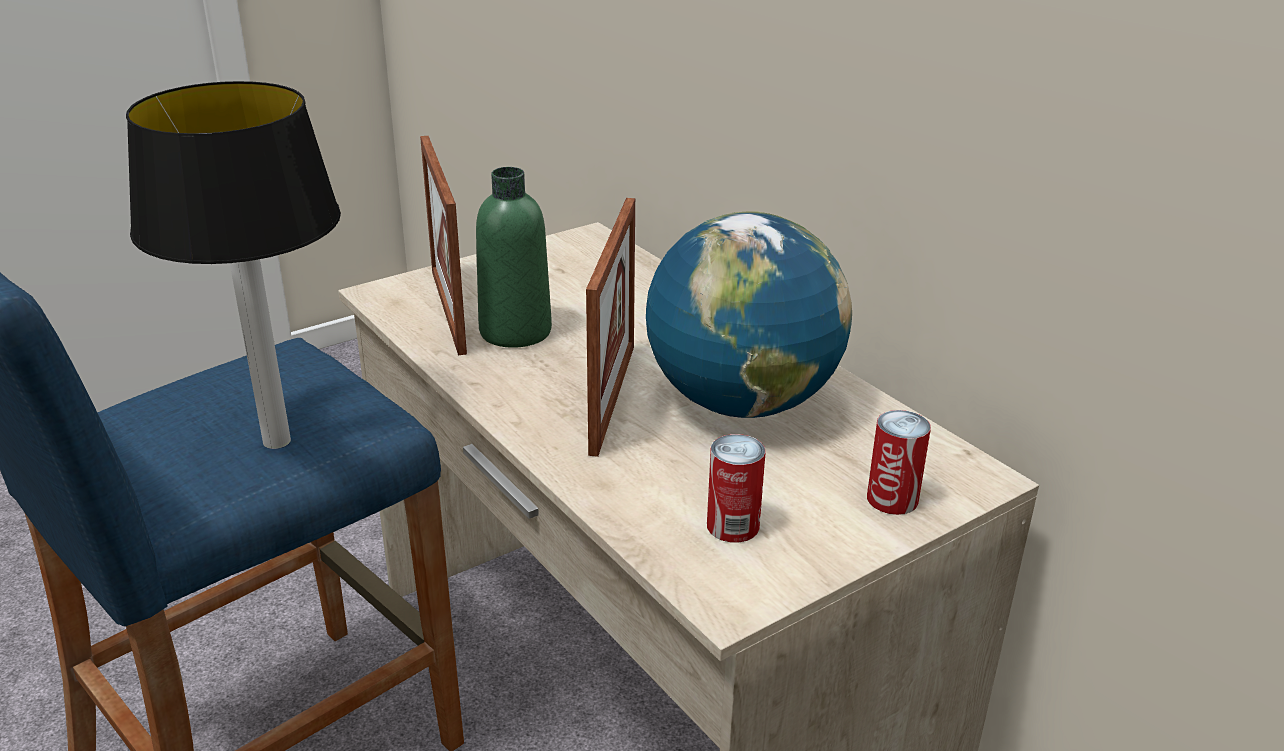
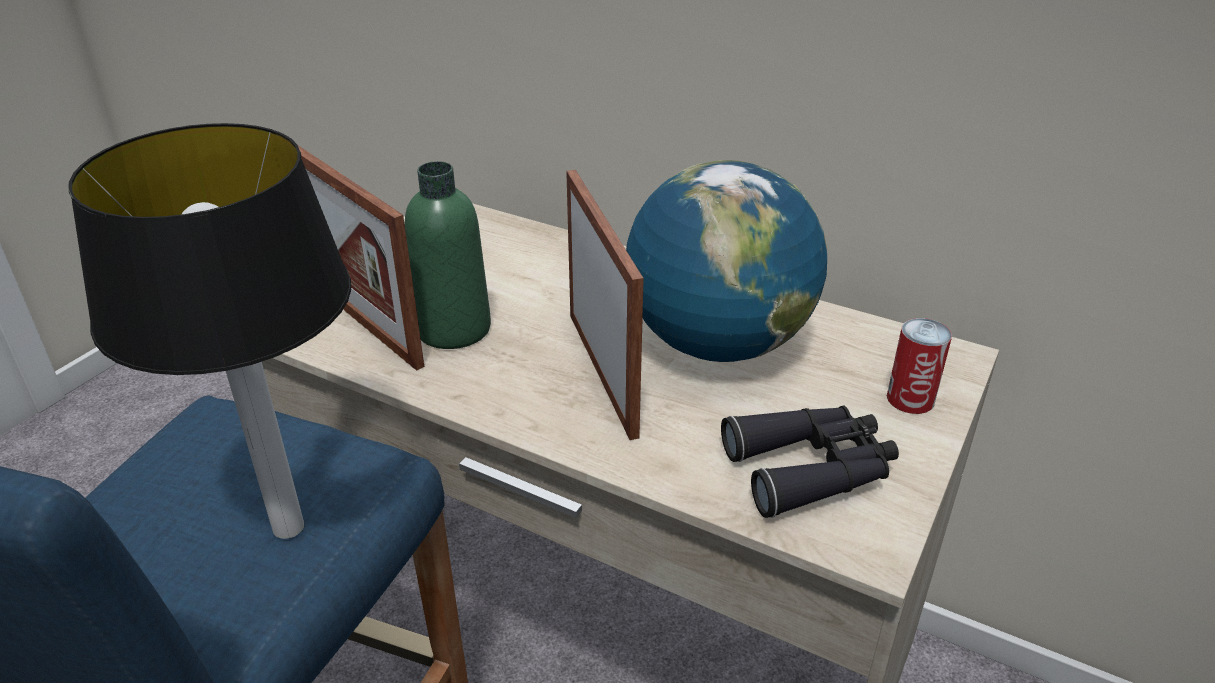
camera: 25 degrees left, 5 degrees up
(733, 525) = (811, 469): can -> black binoculars

